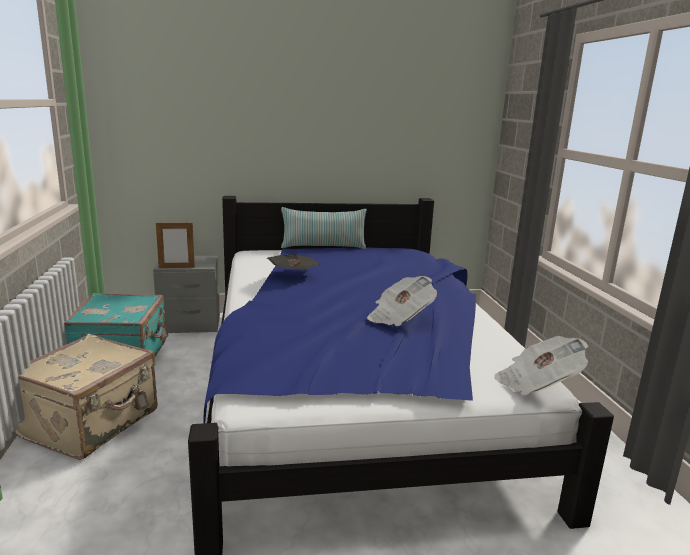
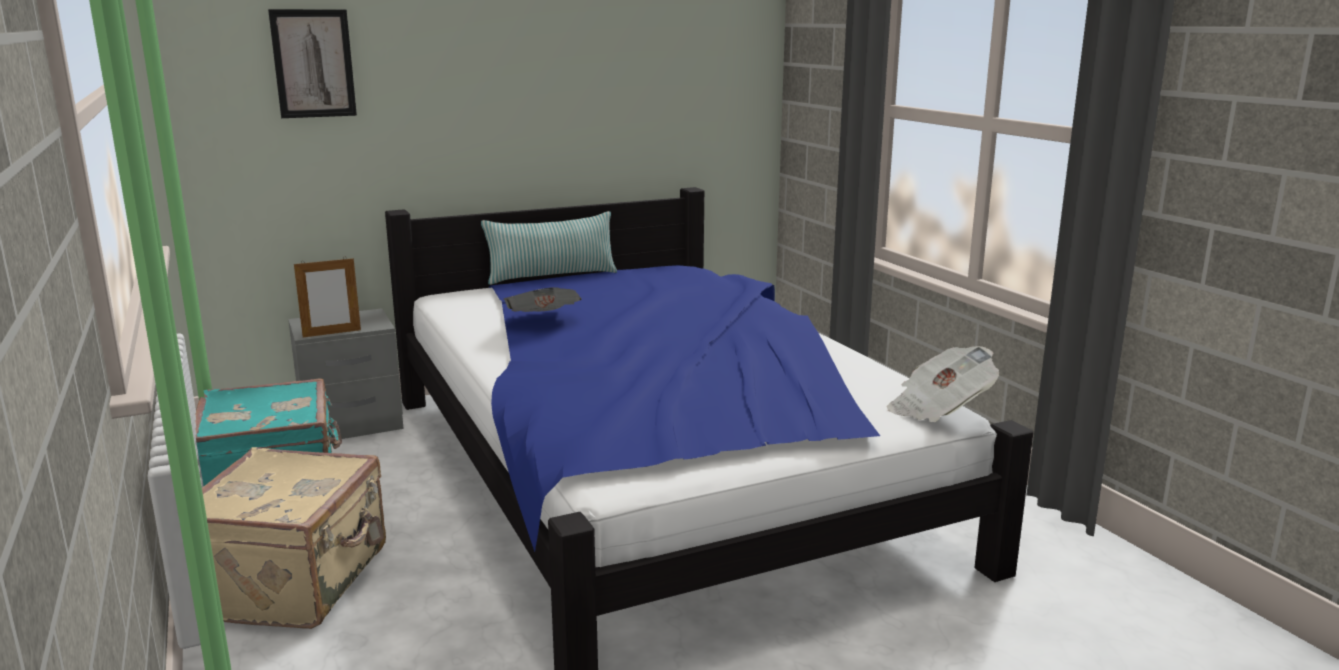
camera: 15 degrees left, 0 degrees up
(186, 101) = (313, 63): none -> picture
(399, 317) = (733, 356): newspaper -> none

